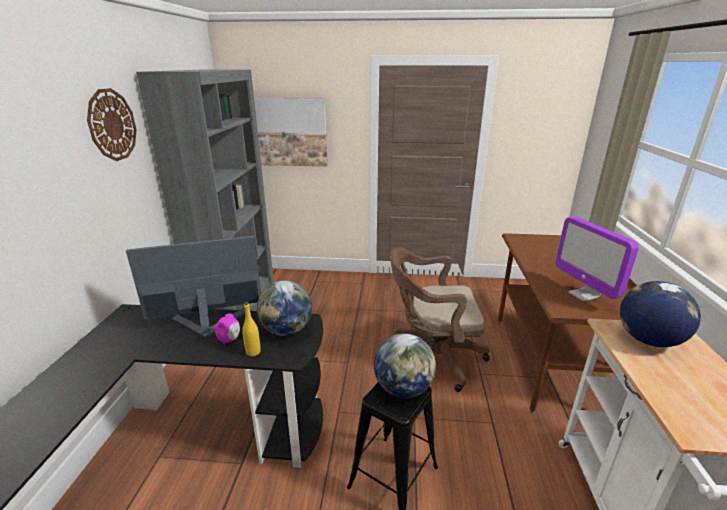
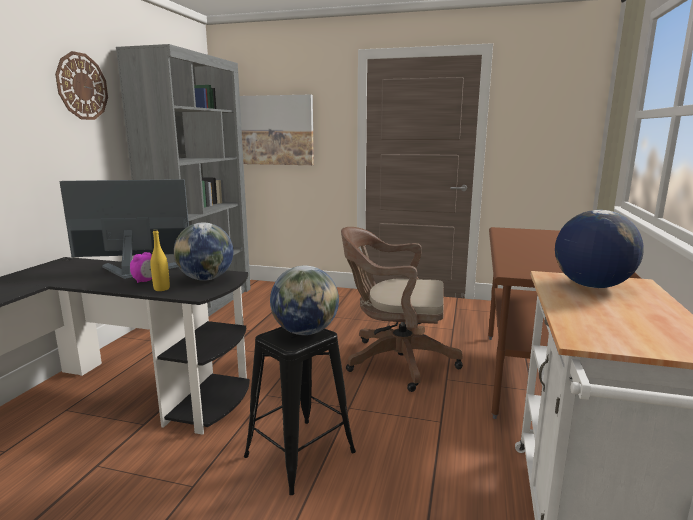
camera: 10 degrees right, 10 degrees down
(583, 294) = (549, 265): monitor -> none

